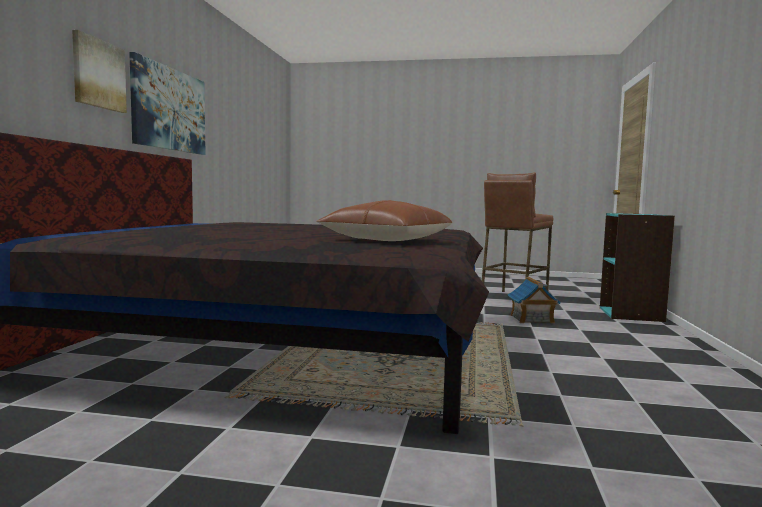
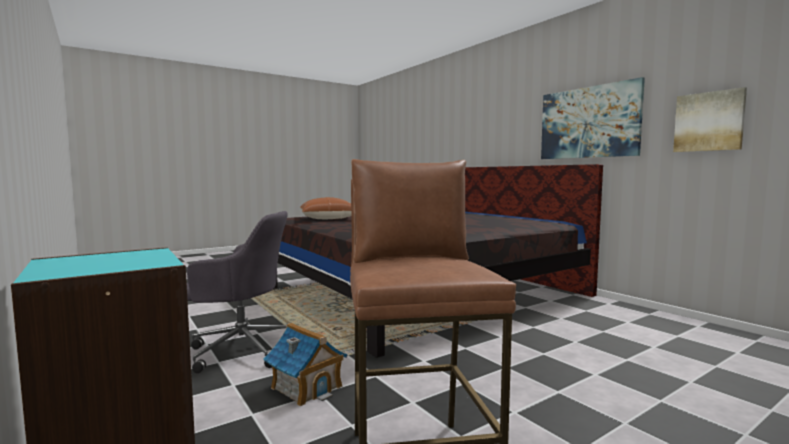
camera: 135 degrees right, 0 degrees up
(98, 74) = (519, 121): picture -> picture (709, 121)
(566, 345) = (241, 348): none -> grey office chair

